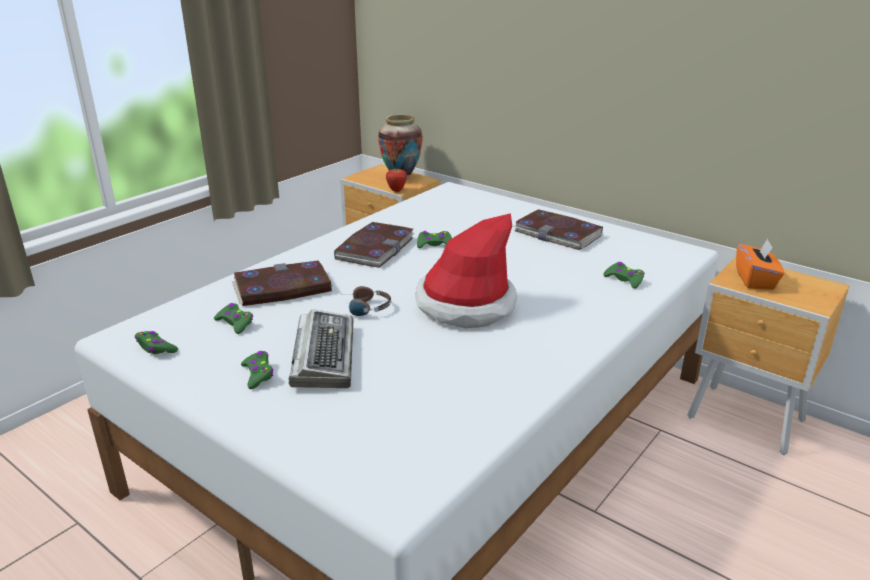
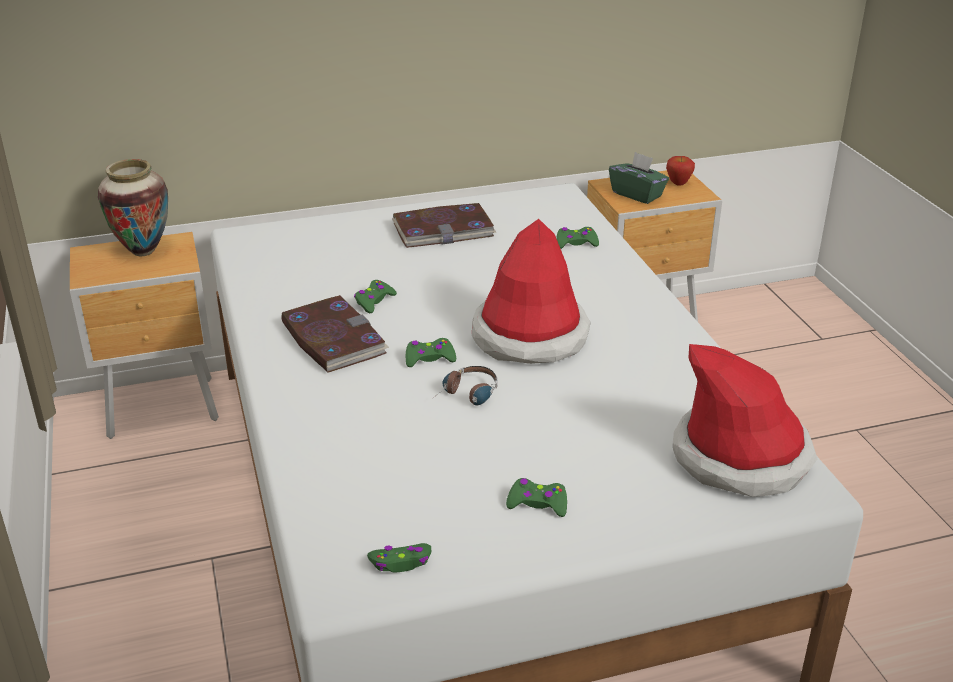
camera: 55 degrees left, 5 degrees up
(235, 323) = (404, 488): green game controller -> green game controller (429, 358)
(282, 288) = (355, 431): book -> none
(323, 356) = (542, 451): keyboard -> none
(396, 191) = (179, 269): apple -> apple (678, 184)
(408, 448) = (741, 456): none -> hat
(755, 280) = (637, 194): orange tissue box -> green tissue box

